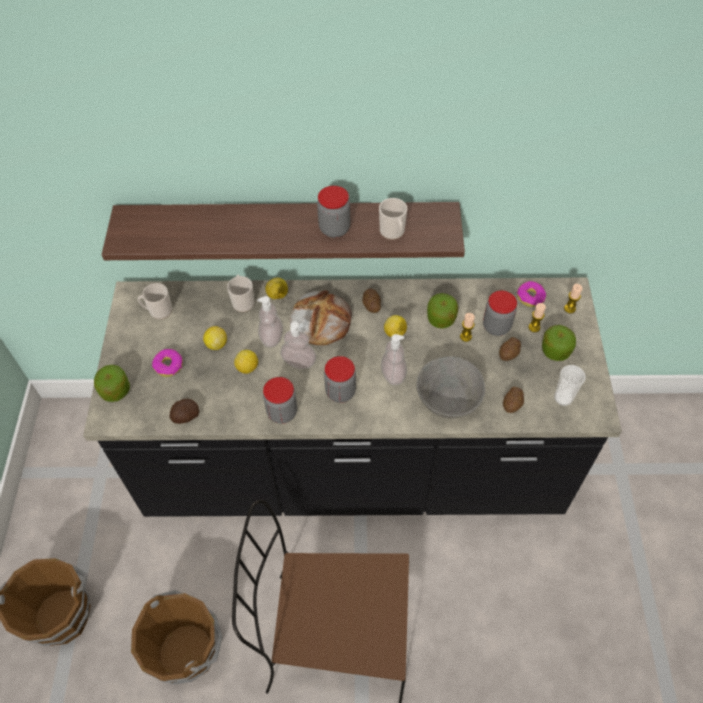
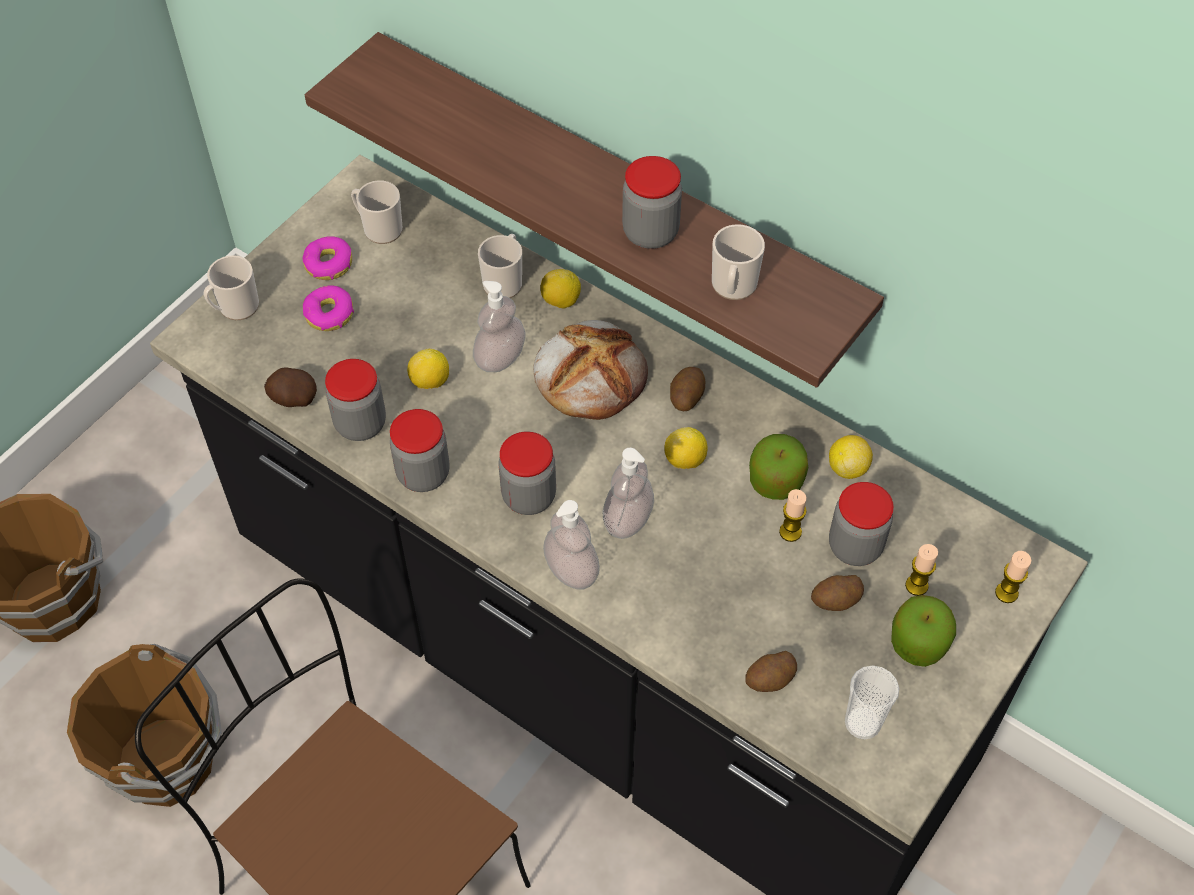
camera: 35 degrees right, 0 degrees up
(115, 391) = (235, 308): apple -> mug
(216, 344) = (417, 322): lemon -> lemon (847, 468)
(230, 408) = (360, 424): none -> jar
(299, 362) = (508, 416): soap dispenser -> soap dispenser (571, 570)
(449, 400) = (676, 610): grey bowl -> none
(530, 297) = (955, 535): donut -> donut (328, 264)

